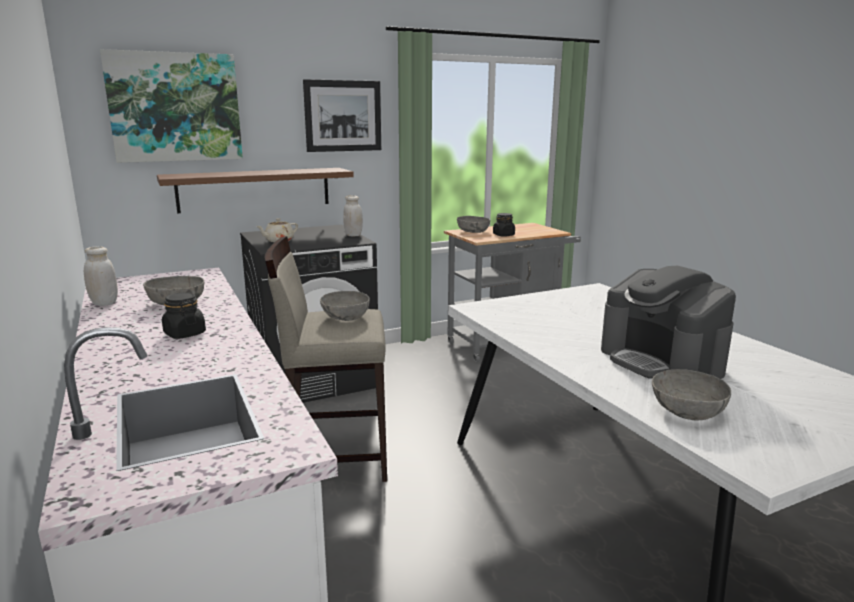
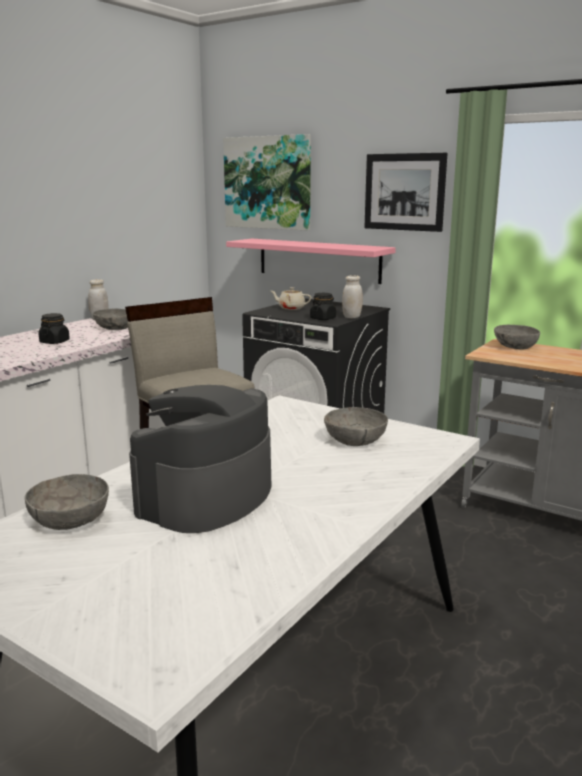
camera: 60 degrees right, 0 degrees up
(255, 189) = (318, 260): brown shelf -> pink shelf
(345, 317) = (207, 376): grey bowl -> grey bowl (355, 440)
(503, 235) = (529, 358): black jar -> black jar (323, 318)

